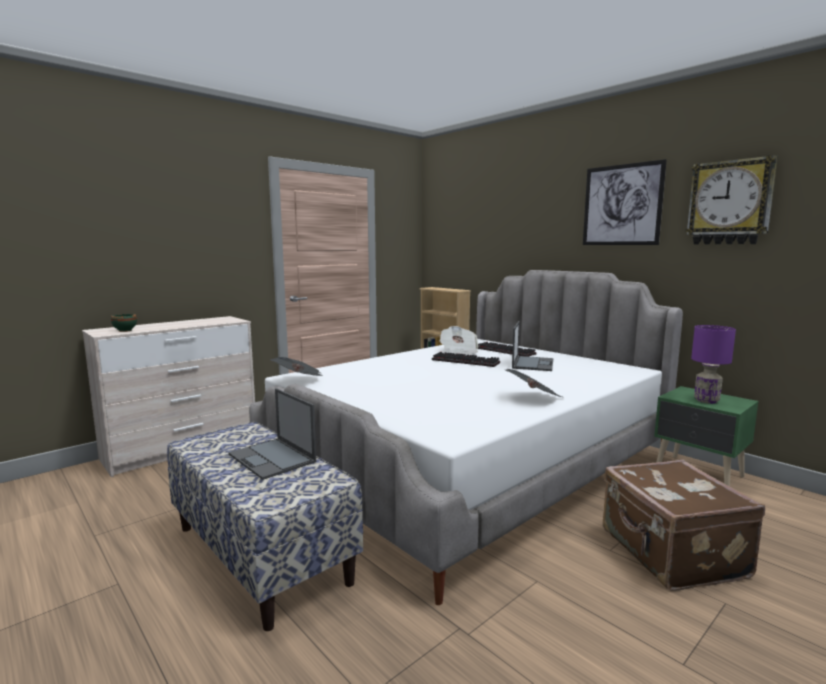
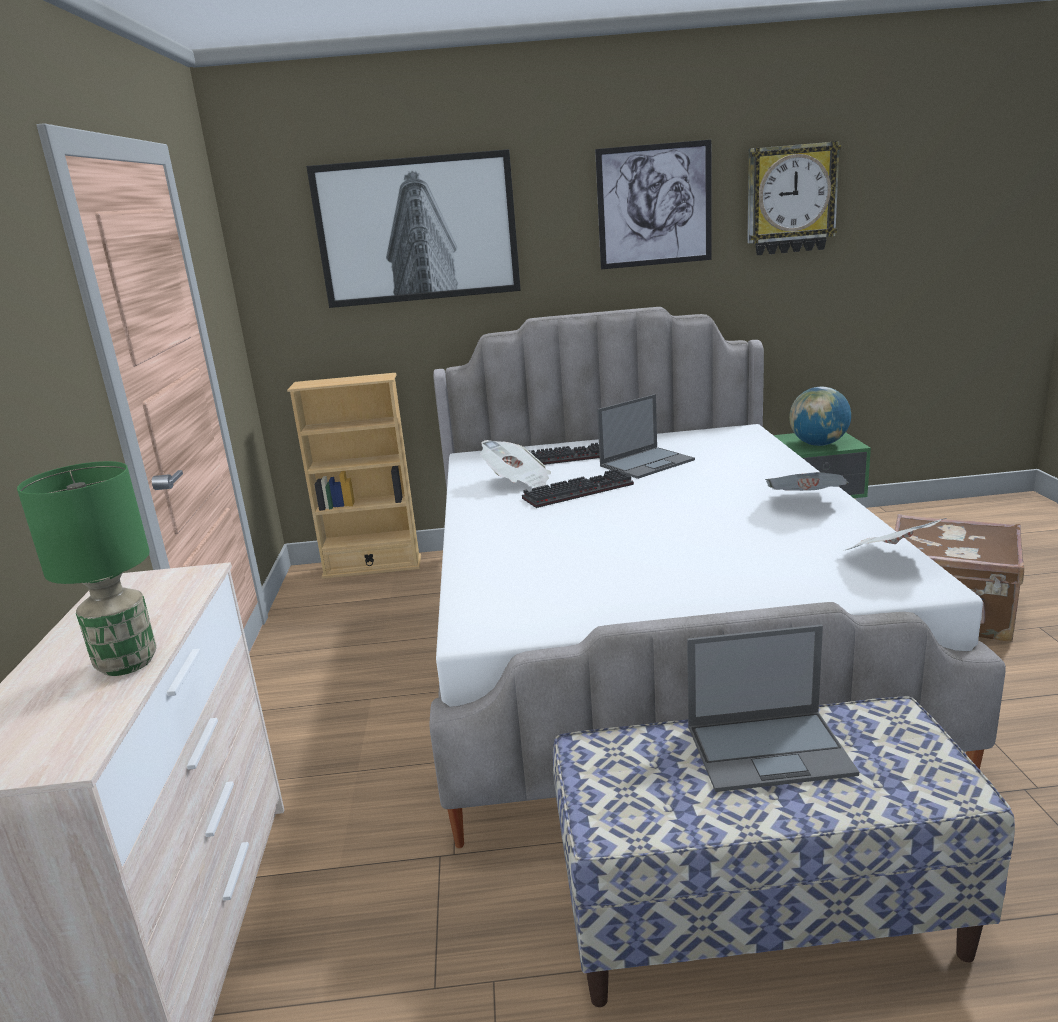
camera: 50 degrees left, 10 degrees up
(126, 330) = (68, 722): green bowl -> none
(165, 327) = (128, 663): none -> green table lamp
(299, 381) = (515, 627): newspaper -> newspaper (888, 559)
(492, 215) = (417, 230): none -> picture
(532, 363) = (647, 463): laptop -> laptop turned 90 degrees clockwise
(705, 400) = (818, 444): purple table lamp -> globe

